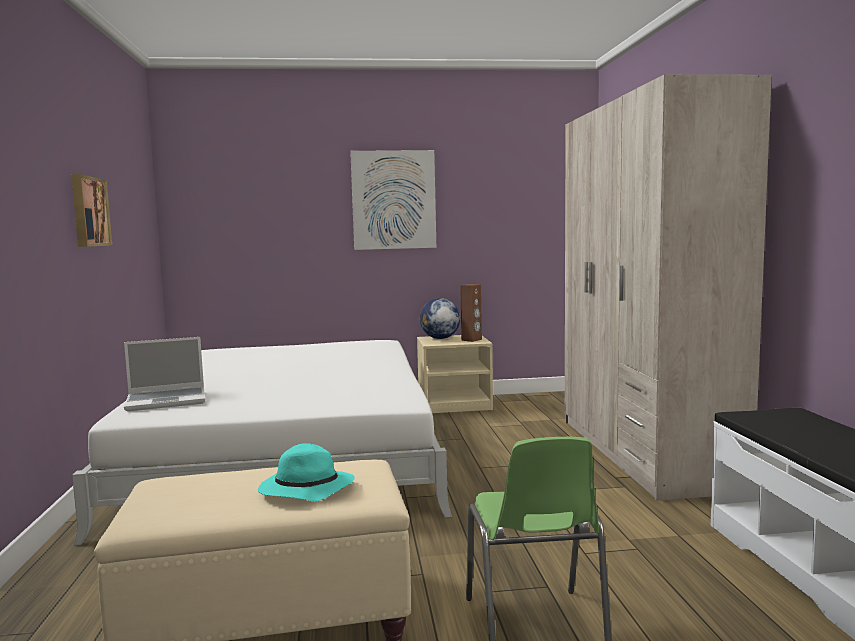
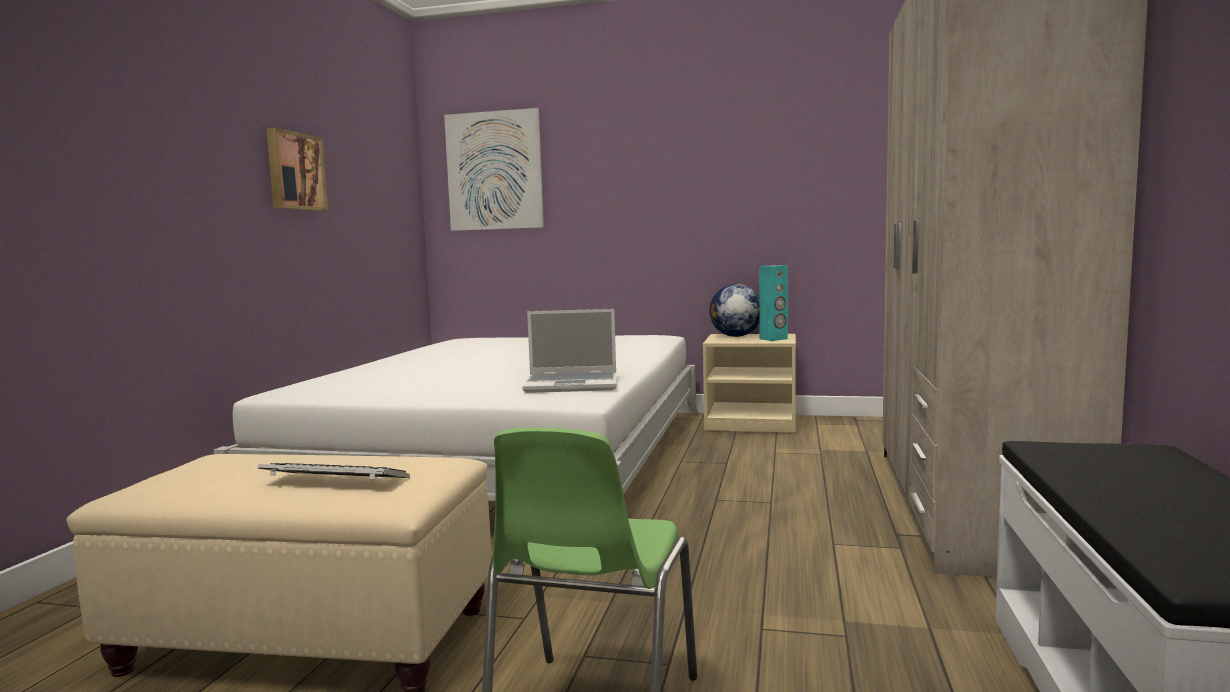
camera: 20 degrees right, 0 degrees up
(167, 400) = (342, 380): laptop -> laptop (573, 385)
(305, 490) = (334, 482): turquoise hat -> keyboard
(393, 200) = (684, 159): picture -> picture (494, 171)
(471, 340) = (773, 339): brown speaker -> turquoise speaker

